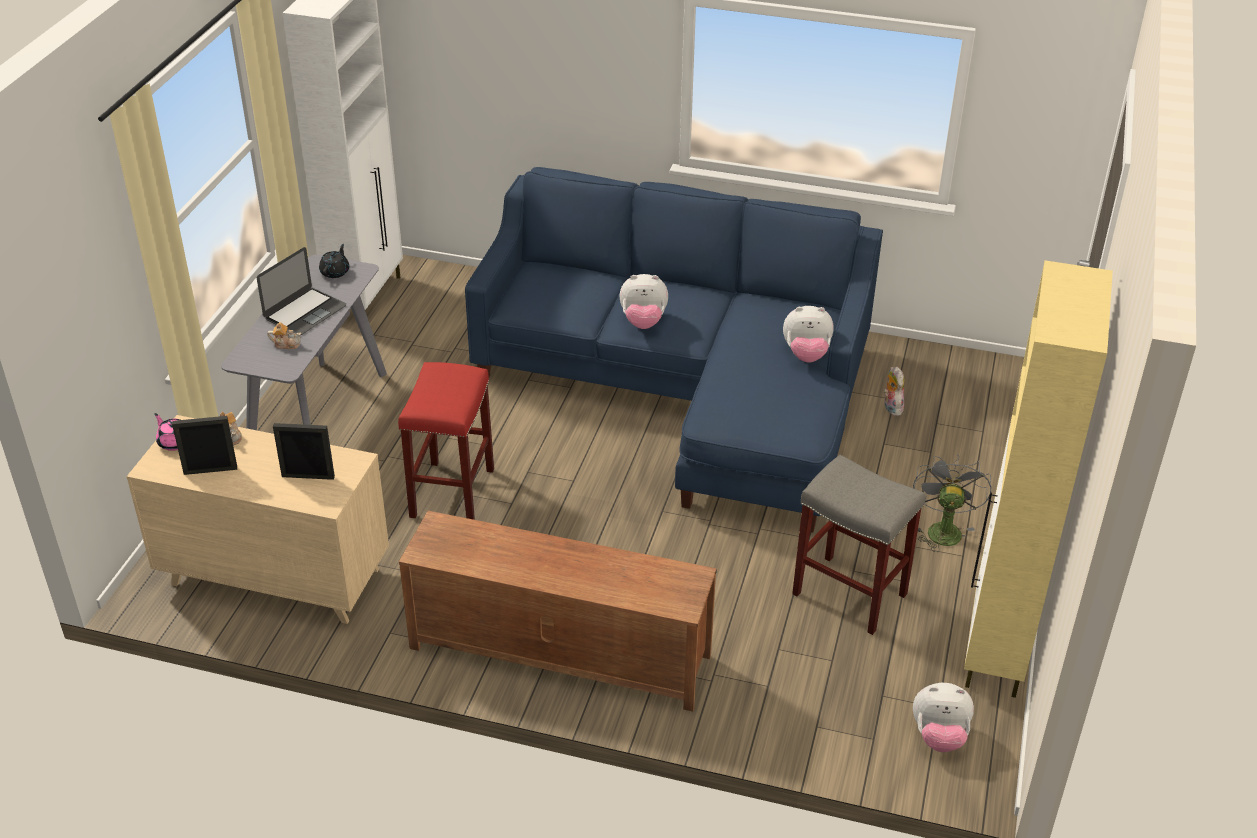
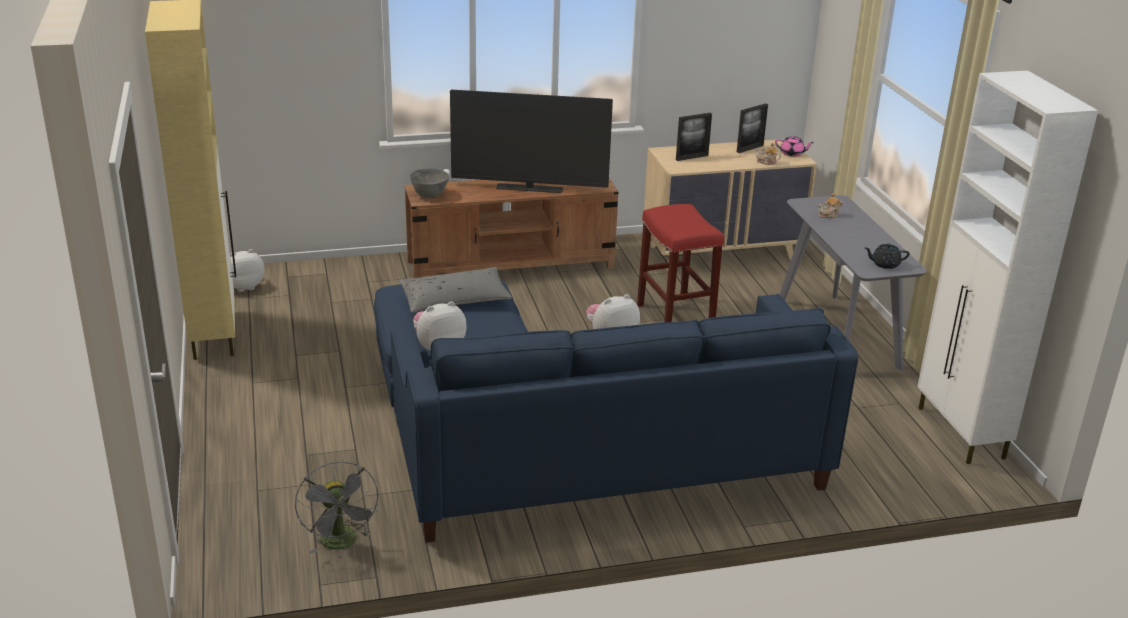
camera: 150 degrees right, 10 degrees down
(305, 312) = (854, 235): laptop -> none
(335, 272) = (884, 264): black teapot -> black teapot turned 105 degrees clockwise
(536, 553) = (529, 189): none -> television
(679, 582) = (429, 196): none -> grey bowl
(758, 399) = (455, 300): none -> grey pillow
(848, 594) = (337, 337): grey stool -> none
(891, 407) = (362, 485): plush toy -> none
(943, 529) = (275, 396): grey fan -> grey fan (342, 543)

